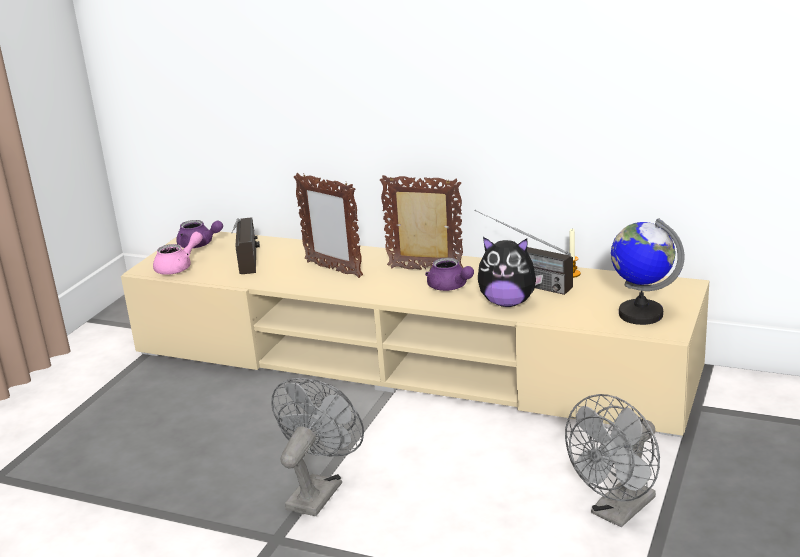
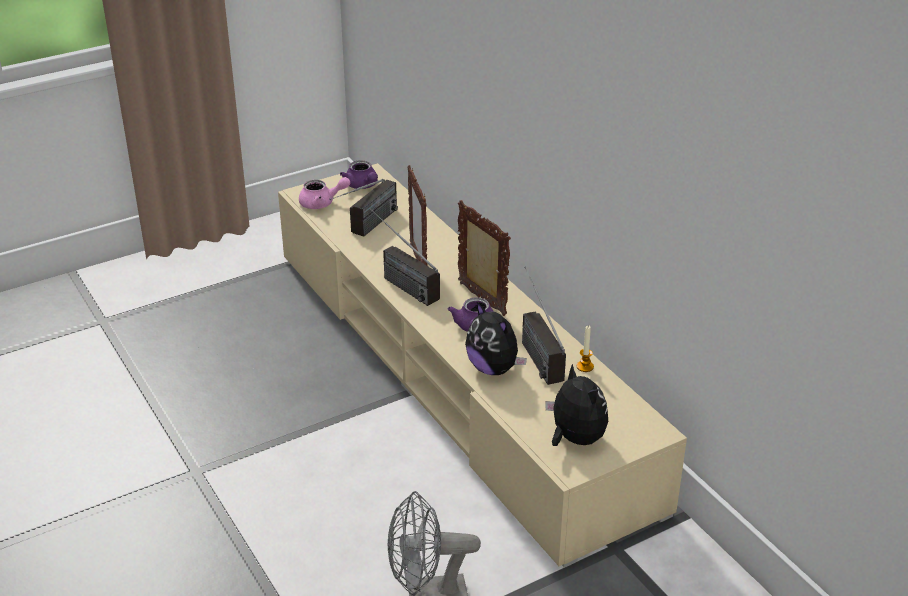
camera: 35 degrees right, 10 degrees up
(318, 491) = (262, 450): grey fan -> none
(337, 287) = (398, 282): none -> radio
(640, 314) = (575, 439): globe -> plush toy

